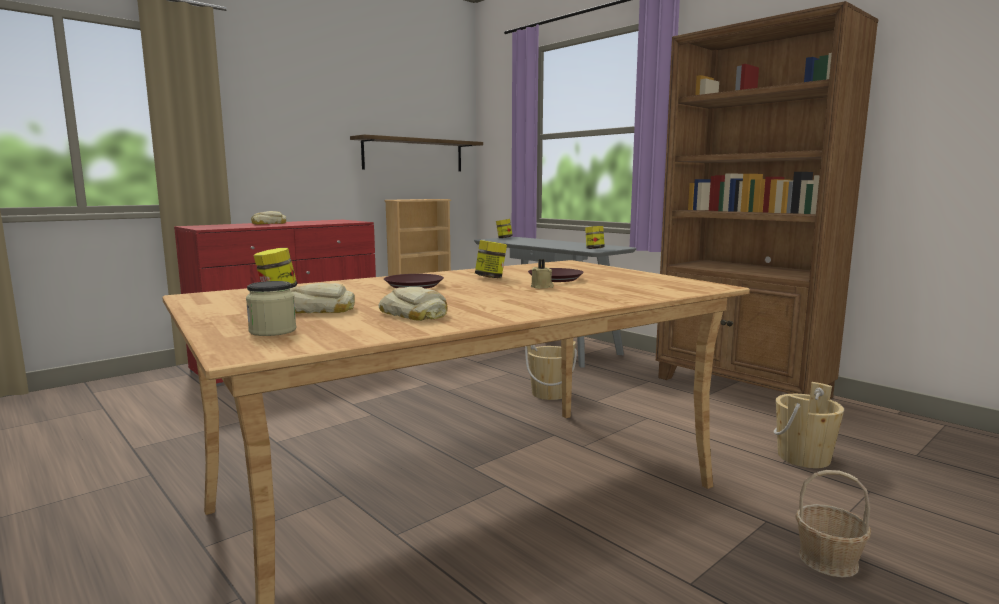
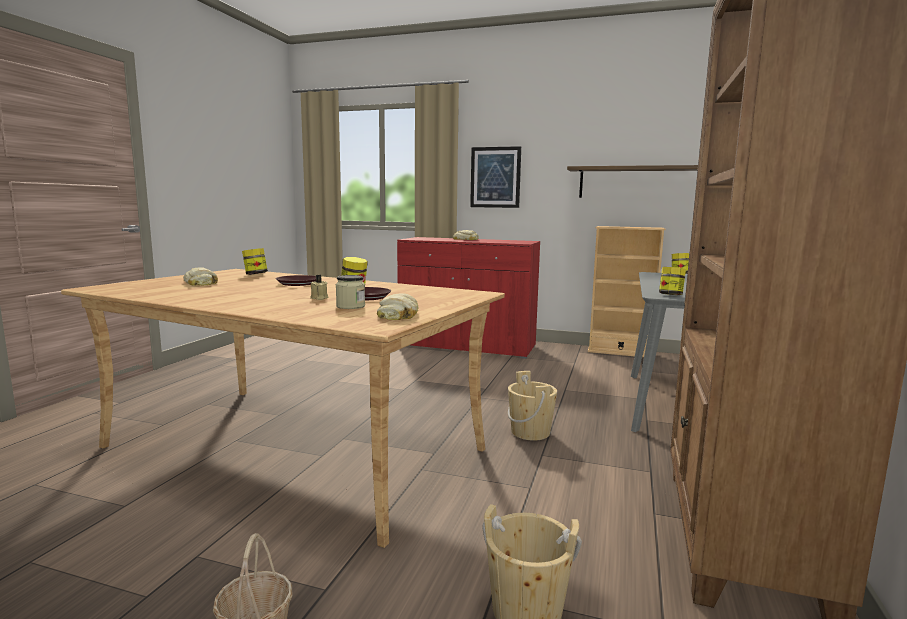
camera: 60 degrees right, 0 degrees up
(265, 142) = (495, 177): none -> picture
(272, 331) = (140, 285): jar -> jar (350, 306)
(414, 314) = (191, 292): bread -> bread (400, 314)

